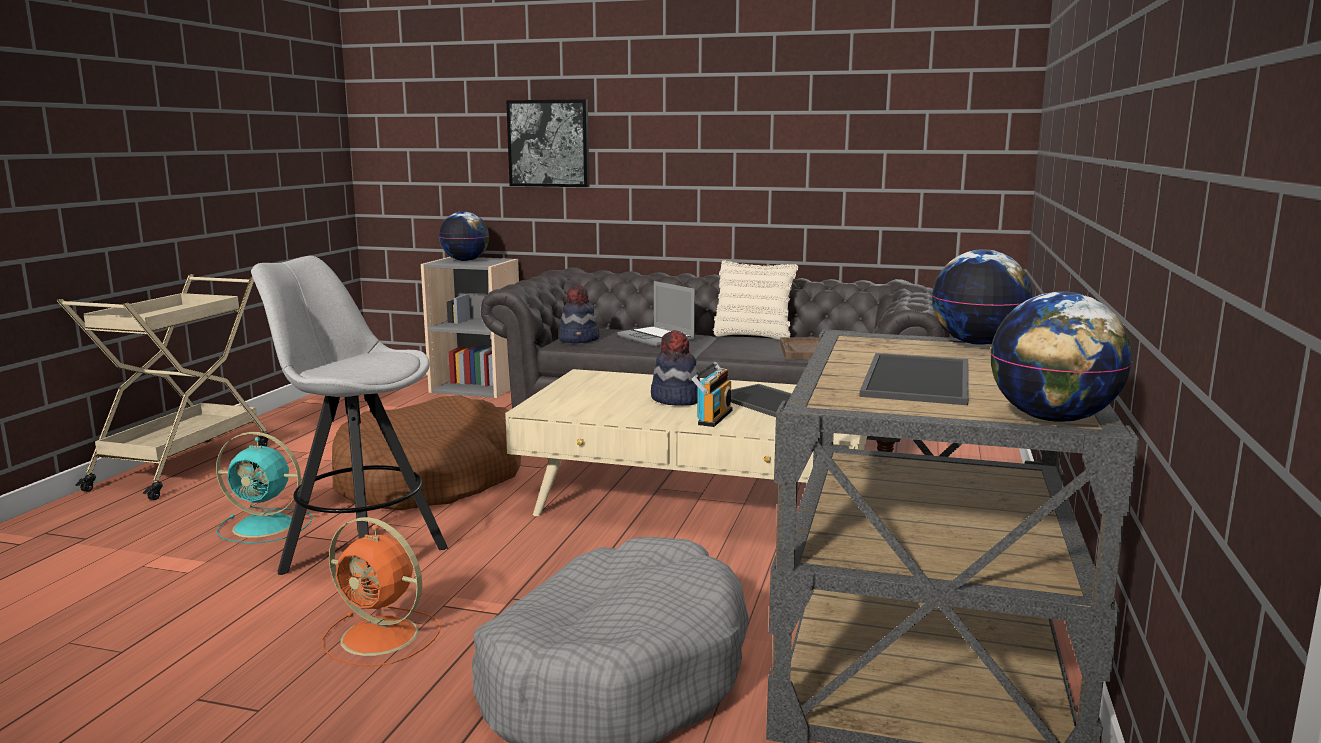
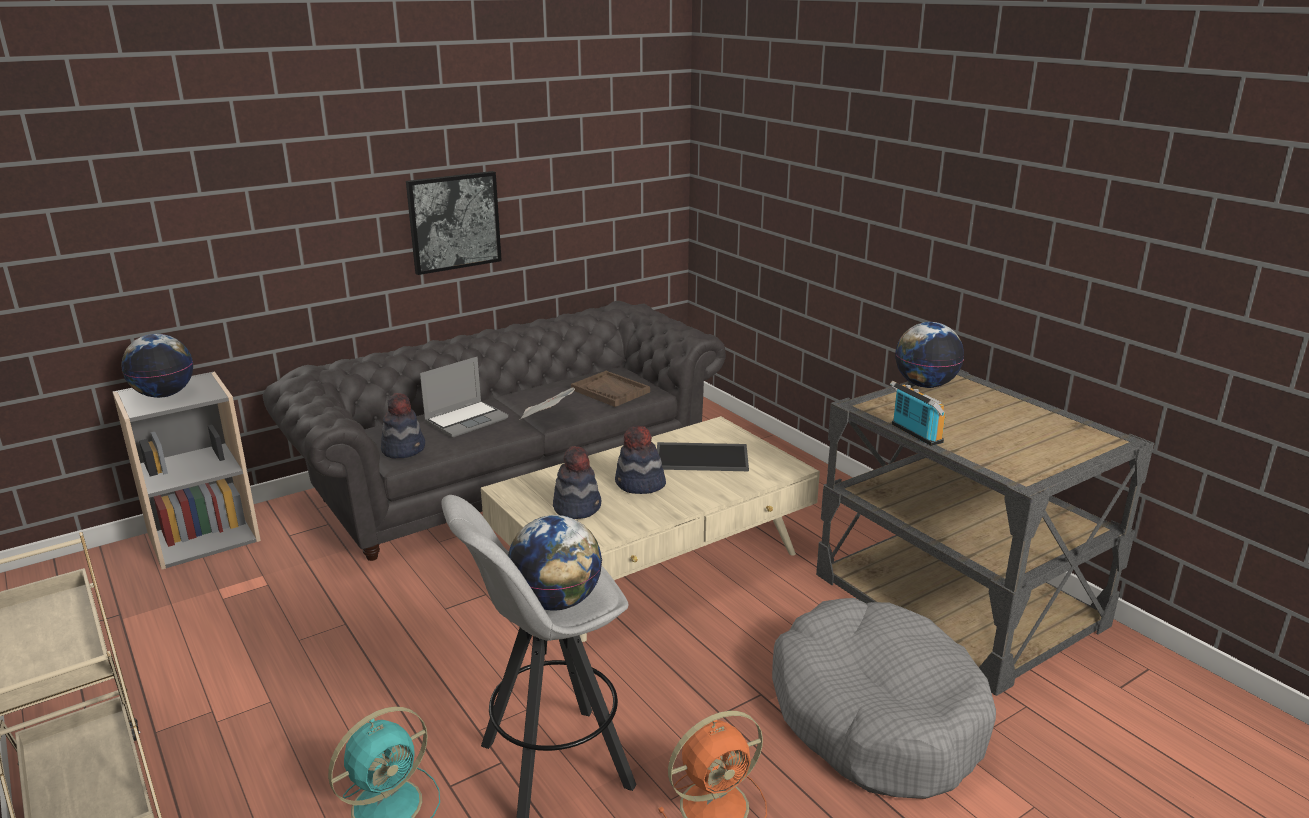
camera: 50 degrees left, 10 degrees up
(429, 479) = (418, 662): brown dog bed -> none
(549, 143) = (235, 227): picture -> picture (454, 222)
(598, 395) = (577, 507): none -> hat
(657, 338) = (466, 420): laptop -> laptop turned 45 degrees counterclockwise
(712, 417) = (702, 491): radio -> radio (914, 434)
(715, 351) = (547, 417): none -> newspaper
(754, 336) = (531, 387): beige pillow -> none
(919, 380) = (993, 435): tray -> none
(1052, 419) = (1105, 443): globe -> globe (556, 602)

